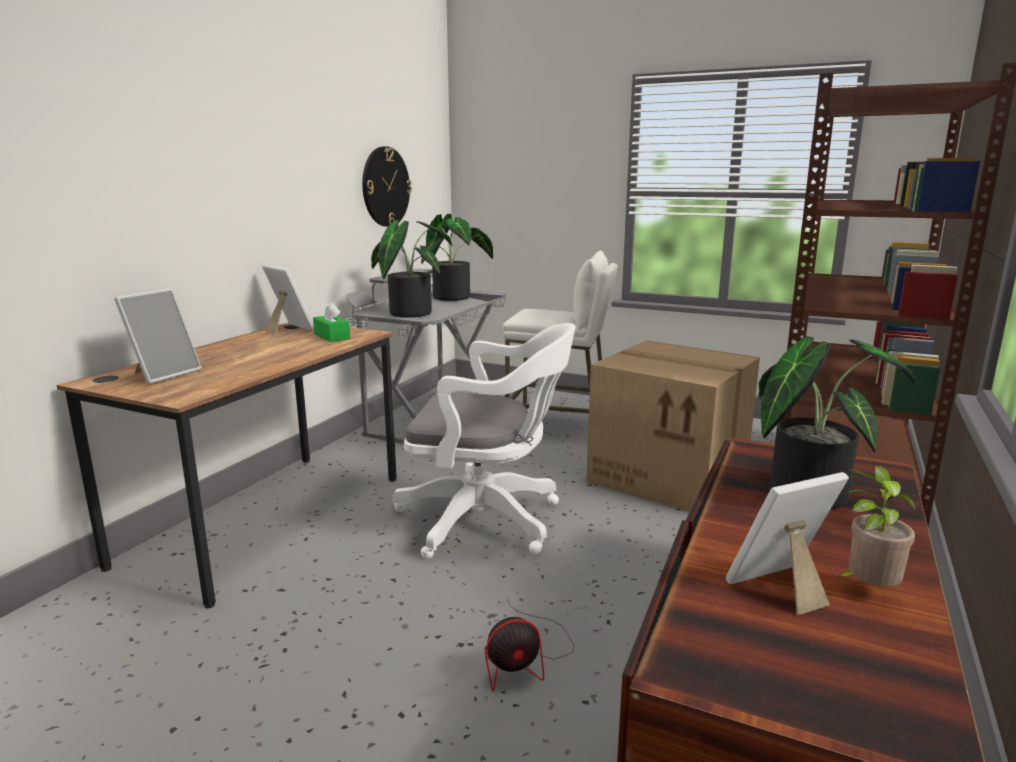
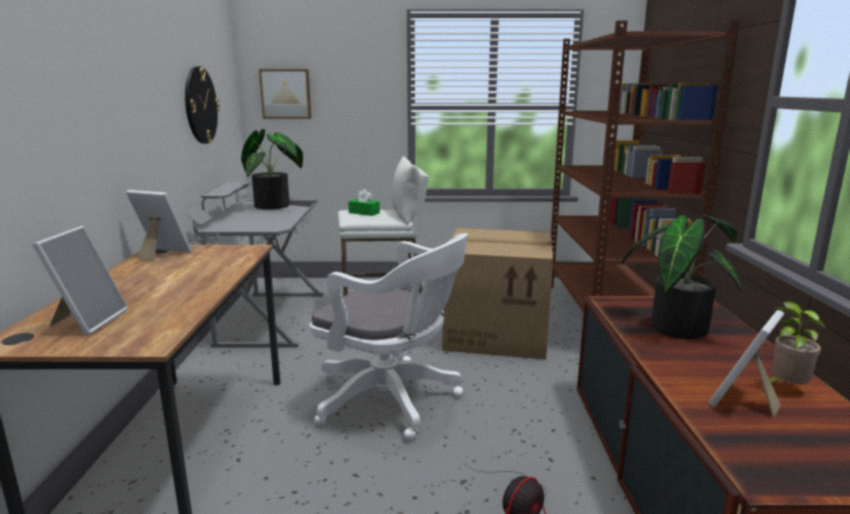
camera: 25 degrees left, 0 degrees up
(332, 336) = (218, 256): green tissue box -> green tissue box (364, 213)
(409, 312) = (253, 224): potted plant -> none
(488, 520) = (392, 401): white office chair -> white office chair turned 45 degrees clockwise
(496, 176) = (286, 94): none -> picture

